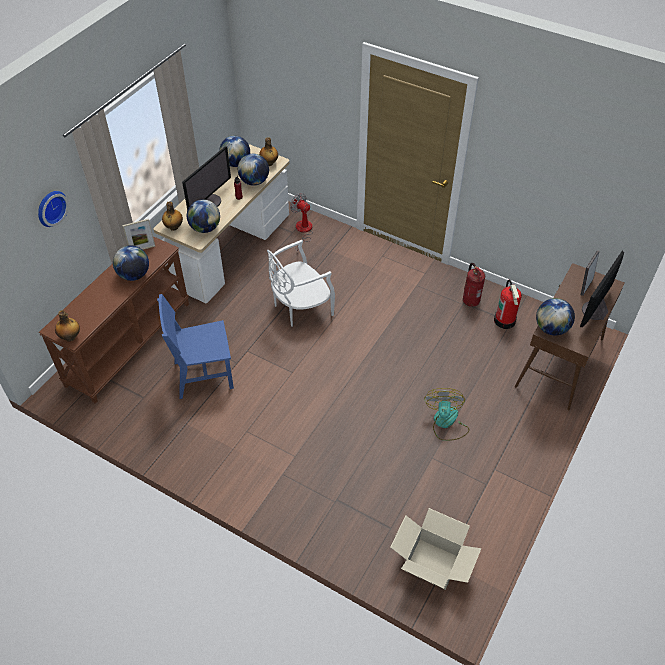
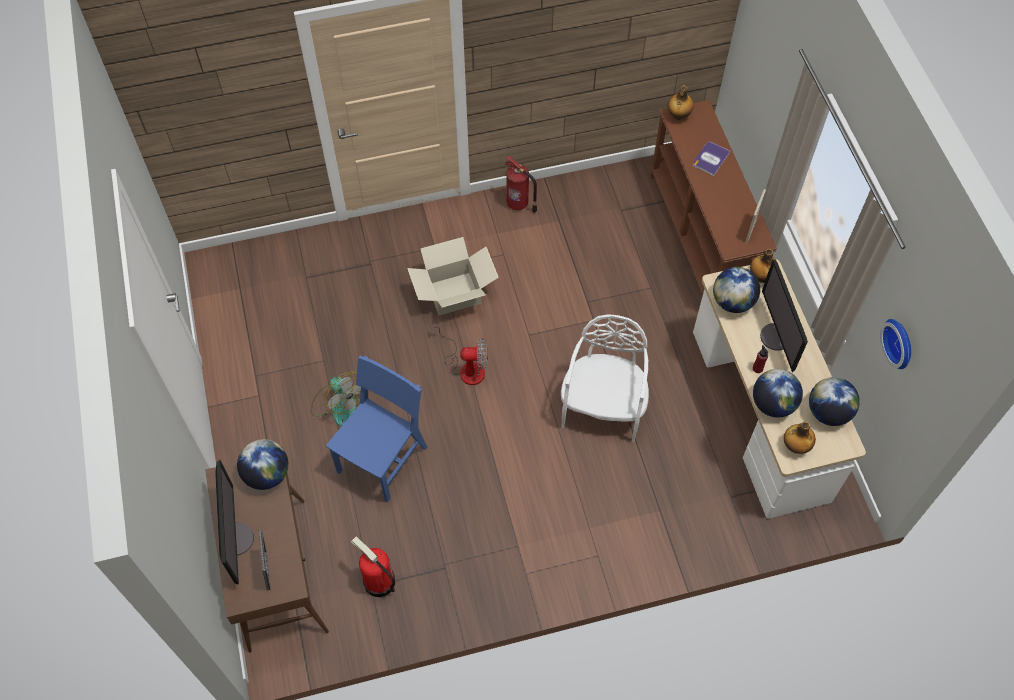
camera: 135 degrees right, 10 degrees up
(50, 207) = (783, 82): wall clock -> wall clock (900, 343)
(98, 298) = (710, 158): none -> book
(134, 275) = (716, 201): globe -> none
(203, 375) = (600, 267): blue chair -> blue chair (382, 459)
(303, 231) = (722, 509): fan -> fan (466, 367)
(432, 563) = (250, 278): cardboard box -> cardboard box (454, 294)
(470, 300) = (440, 578): fire extinguisher -> fire extinguisher (518, 204)

